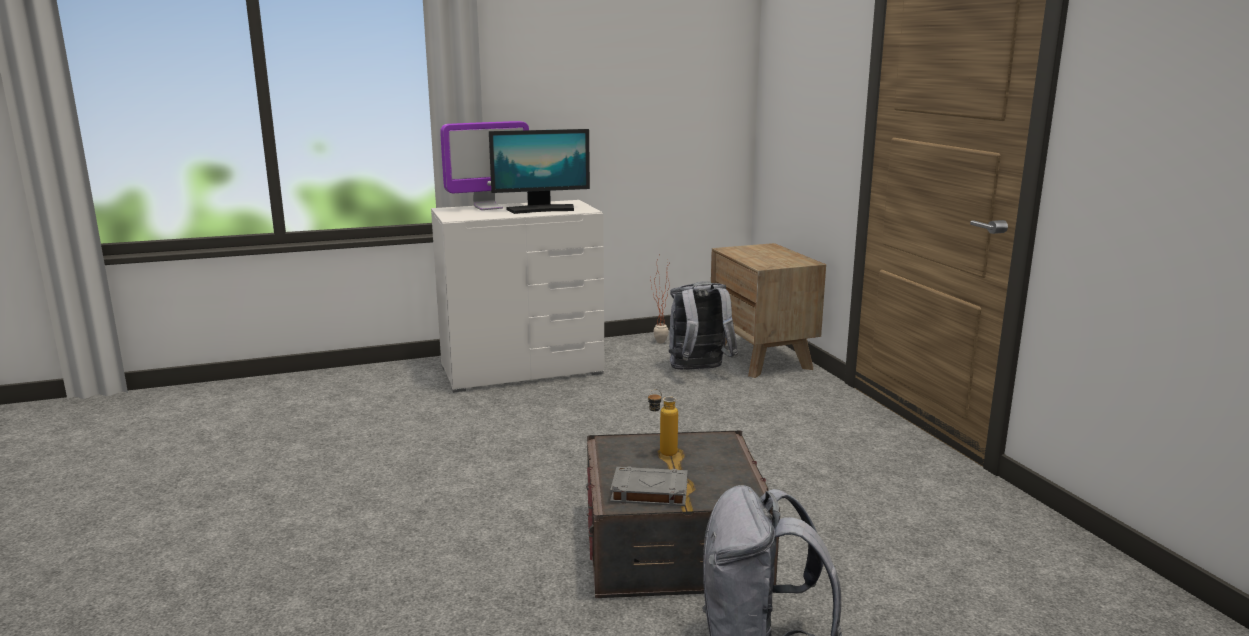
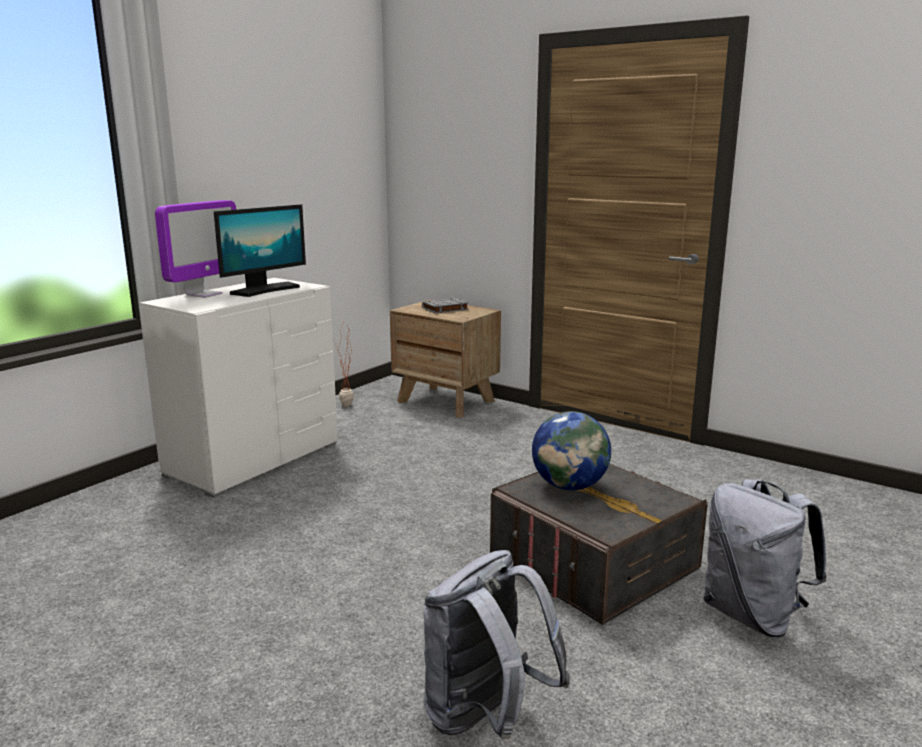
camera: 35 degrees left, 0 degrees up
(648, 492) = (611, 517): grey book -> grey book (445, 309)
(662, 454) = (569, 486): bottle -> globe
(698, 370) = (412, 422): grey backpack -> grey backpack (485, 718)

